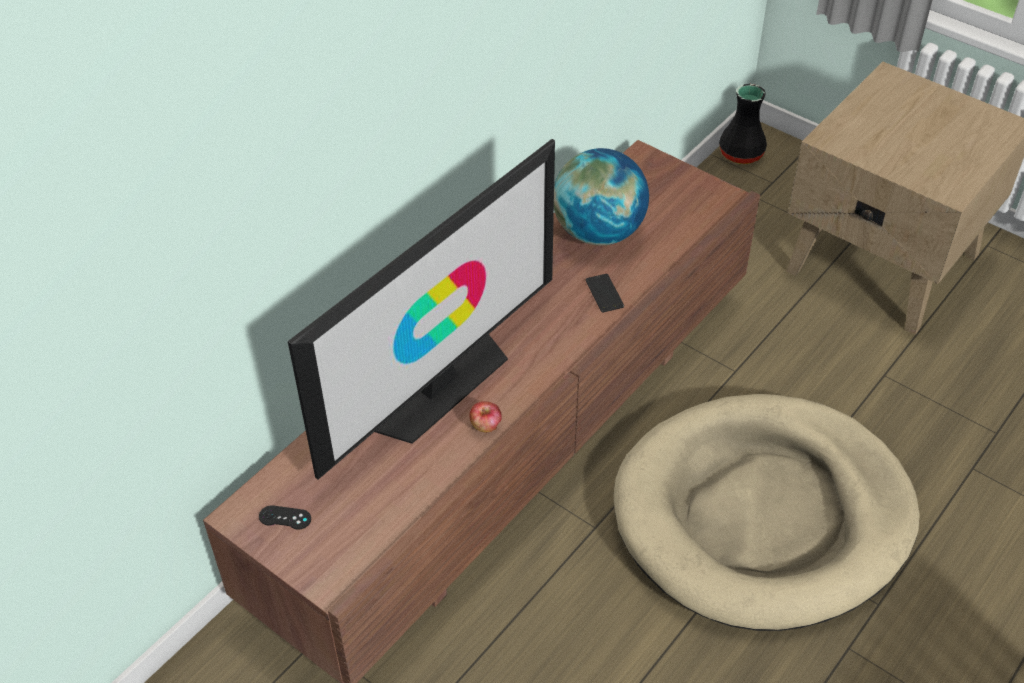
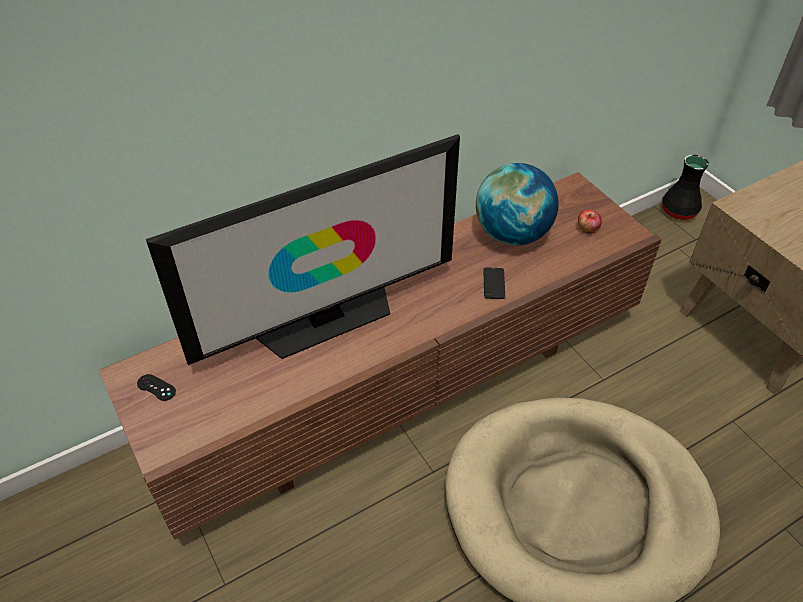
camera: 20 degrees right, 0 degrees up
(485, 425) = (346, 362): apple -> apple (587, 229)

